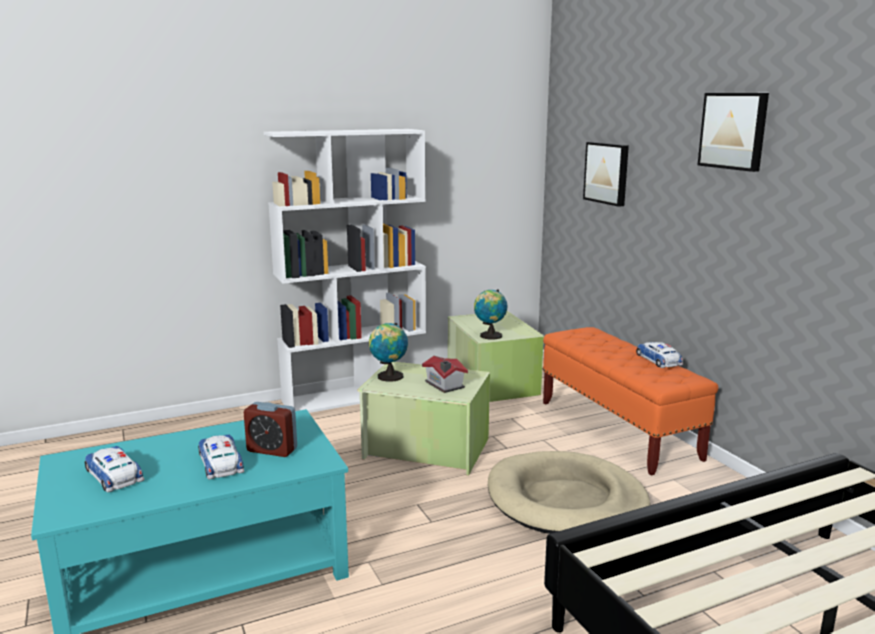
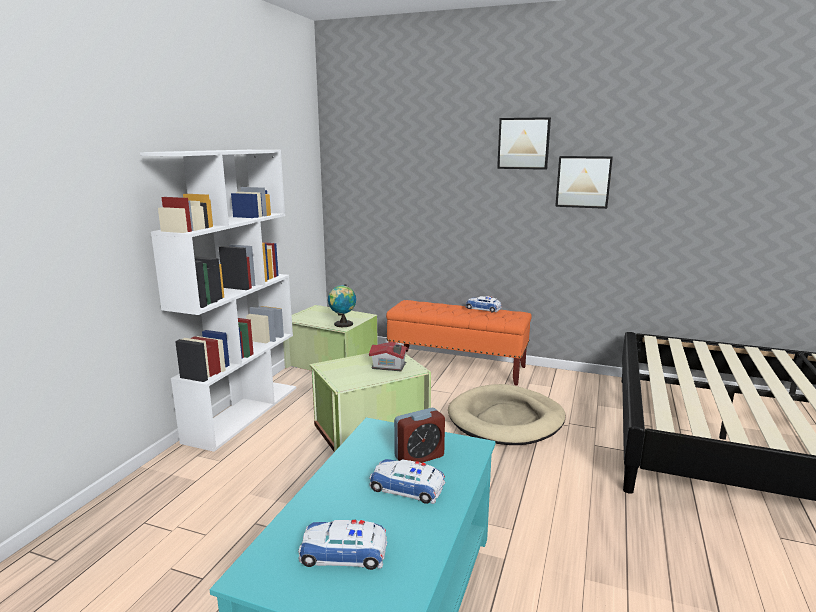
camera: 45 degrees left, 0 degrees up
(388, 377) = (338, 375): globe -> none
(607, 173) = (400, 181): picture -> picture (583, 181)

